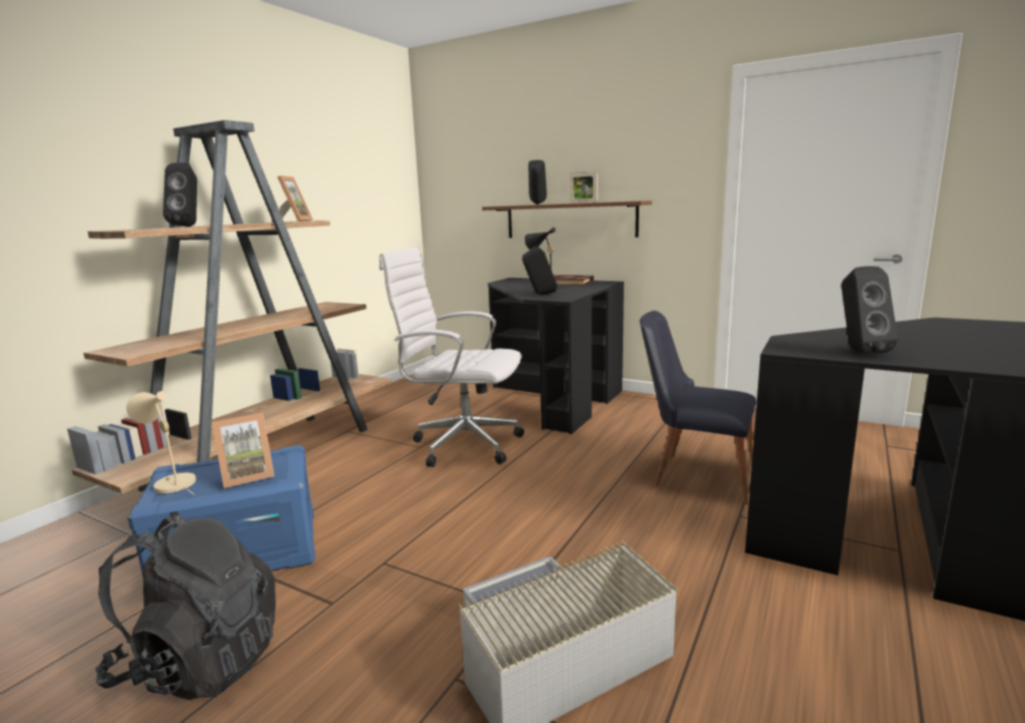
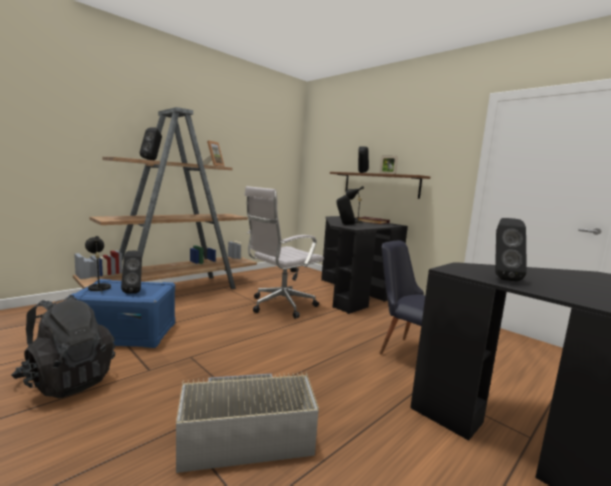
camera: 15 degrees right, 5 degrees down
(171, 483) = (98, 287): beige table lamp -> black table lamp
(247, 476) = (134, 291): picture frame -> black speaker
(461, 445) = (279, 306): white office chair -> white office chair turned 75 degrees counterclockwise

